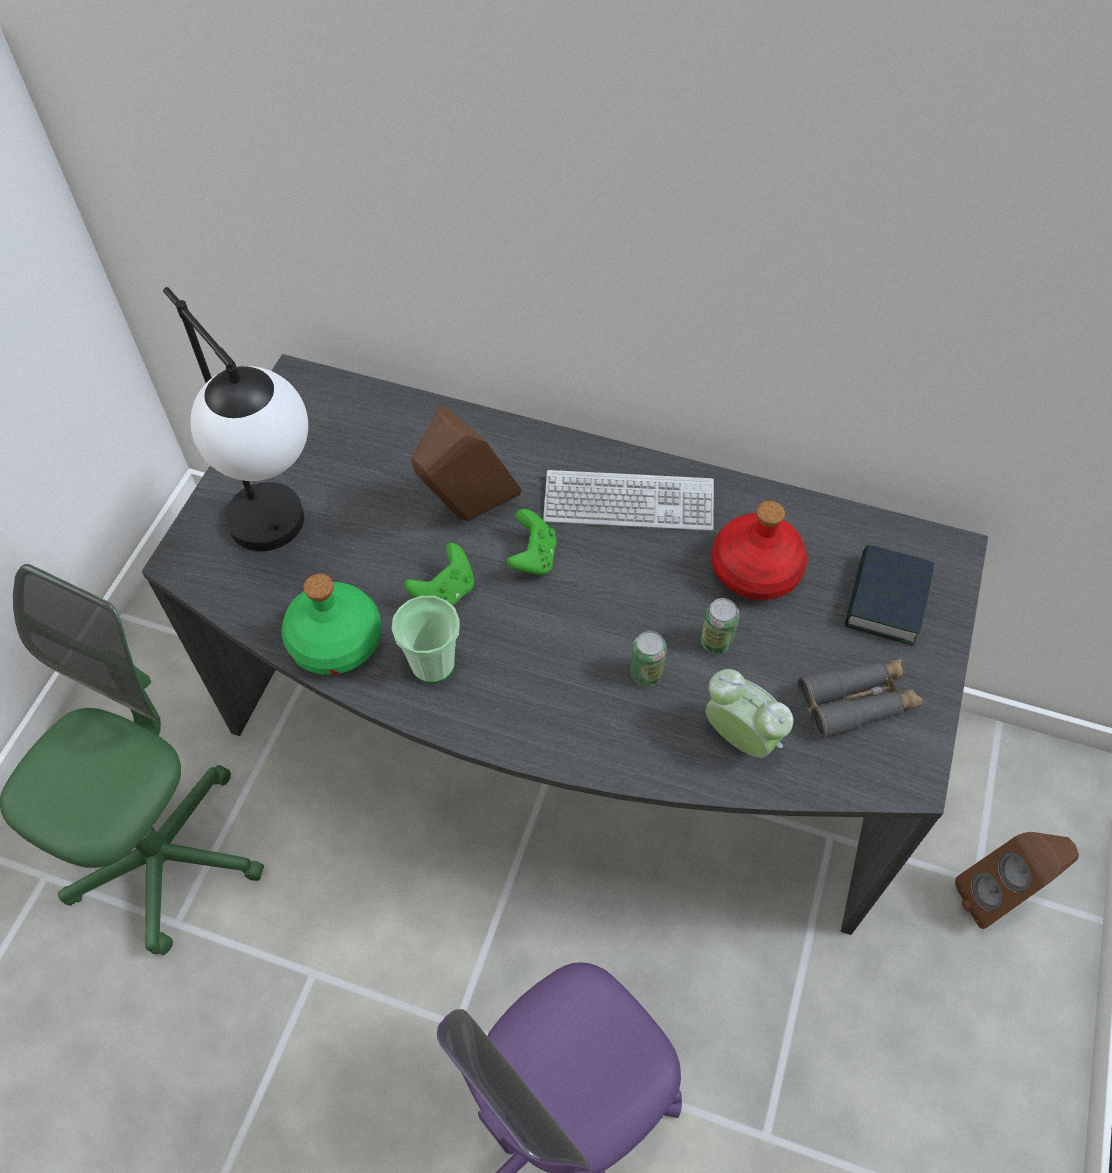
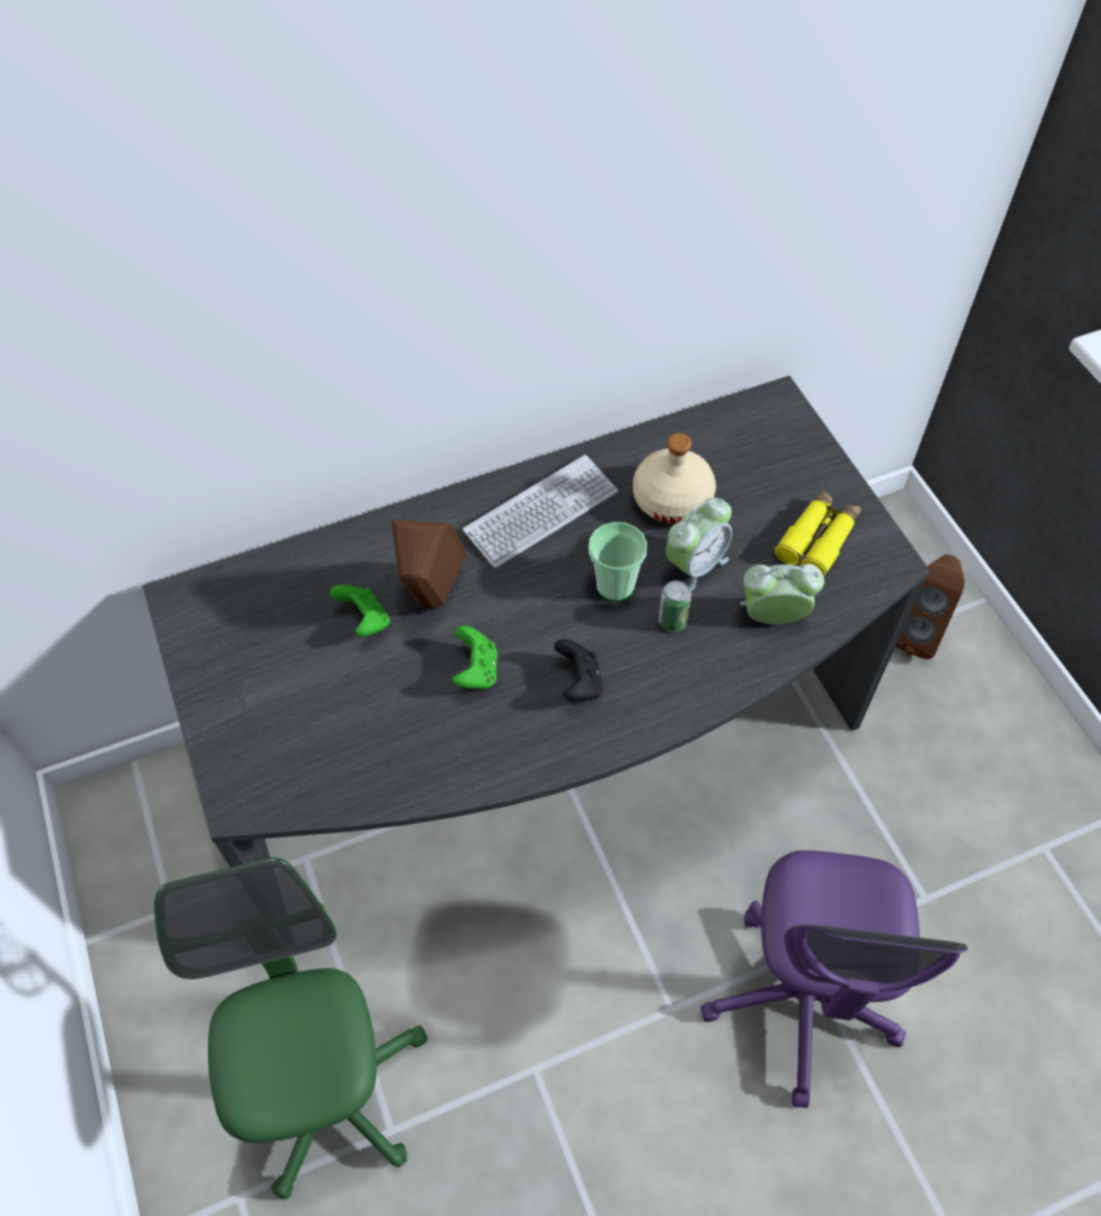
camera: 40 degrees left, 0 degrees up
(283, 540) = (307, 726): table lamp -> none
(336, 642) = (432, 767): green bottle -> none
(433, 664) = (521, 727): cup -> cup (615, 585)
(514, 665) = (579, 683): none -> black game controller
(533, 557) = (514, 599): green game controller -> green game controller (365, 621)
(716, 641) = (695, 565): can -> alarm clock
(756, 569) = (672, 498): red bottle -> beige bottle
(857, 702) = (818, 539): grey binoculars -> yellow binoculars
(886, 600) = (771, 461): book -> none

